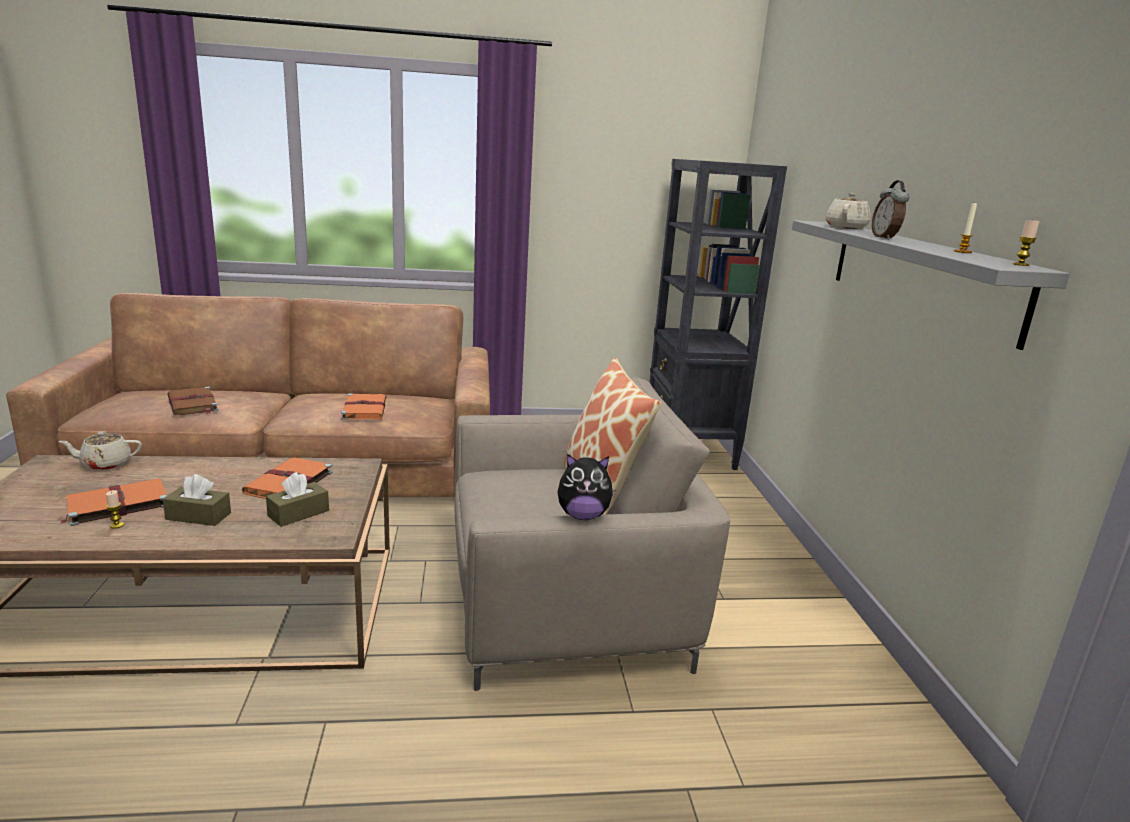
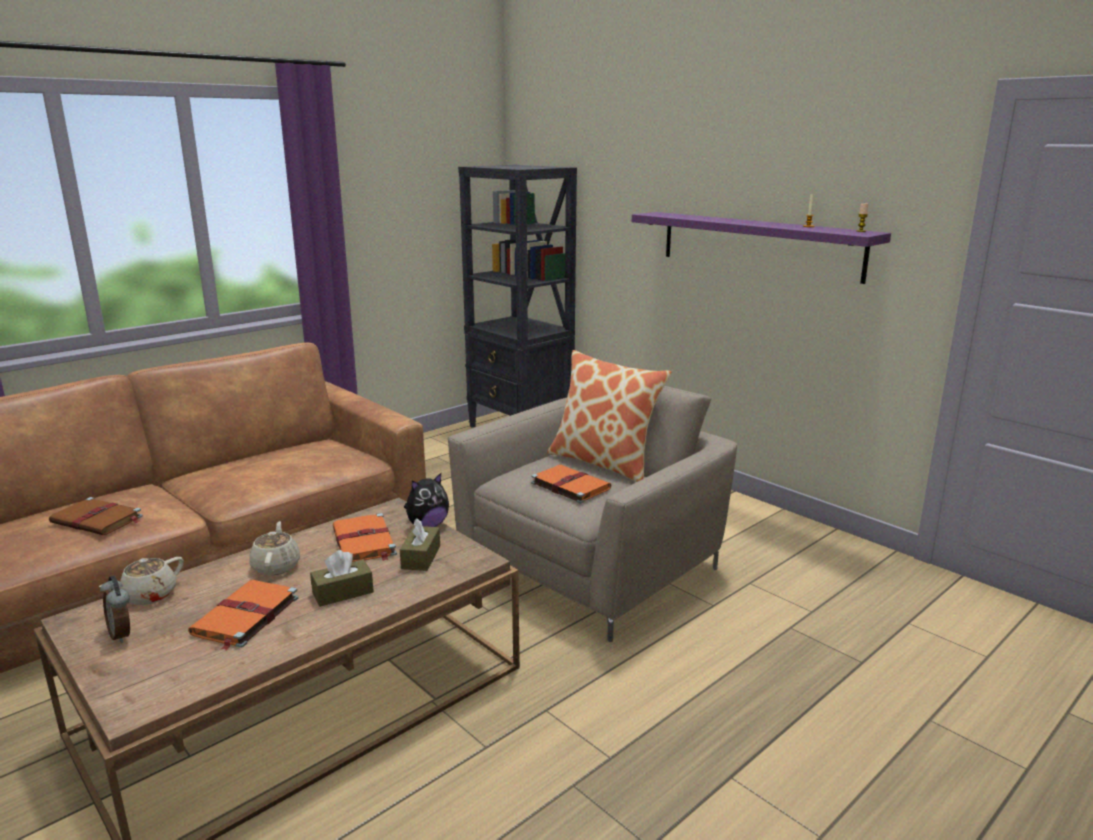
camera: 35 degrees left, 0 degrees up
(117, 525) = (285, 628): candle -> none
(364, 409) = (291, 467): orange book -> orange book (569, 485)
(583, 516) = (665, 469): plush toy -> plush toy (427, 525)
(846, 227) = (685, 216): beige teapot -> beige teapot (276, 566)
(885, 238) = (740, 222): alarm clock -> alarm clock (122, 634)
(918, 275) = (758, 245): grey shelf -> purple shelf

